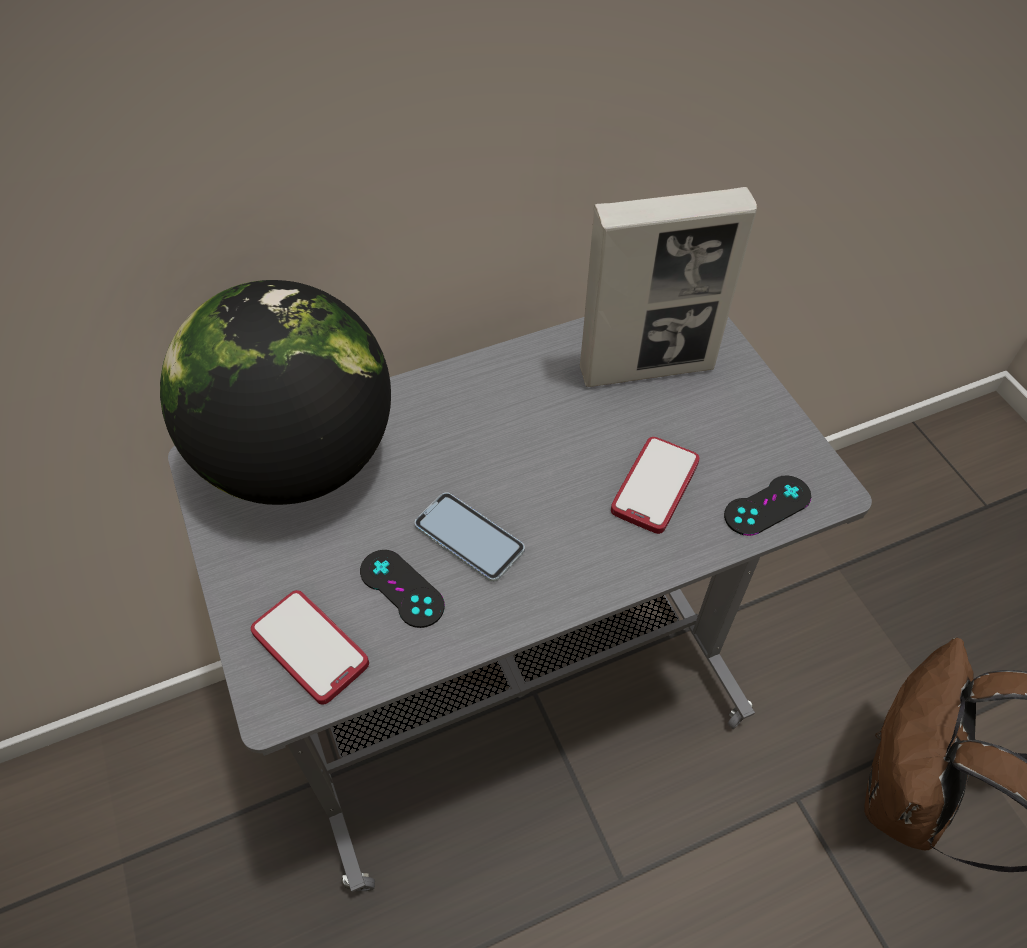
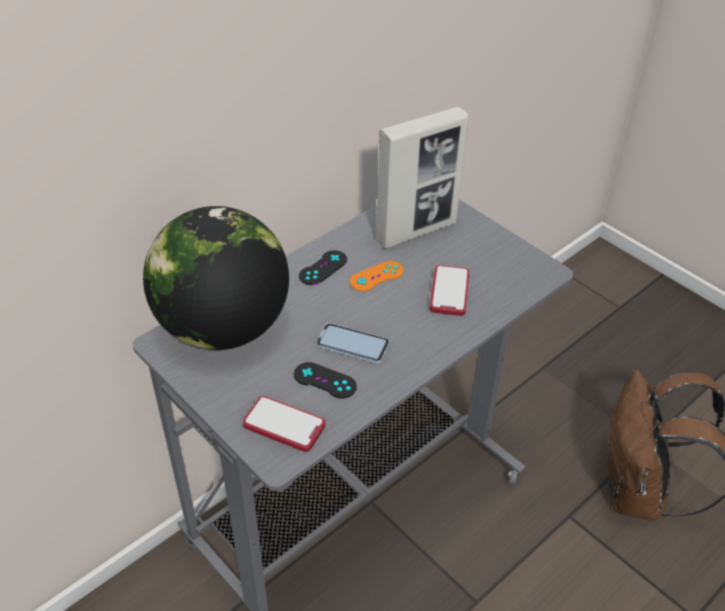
camera: 20 degrees left, 10 degrees down
(555, 430) = (376, 276): none -> orange game controller
(767, 506) = (517, 287): black game controller -> black game controller (323, 268)

